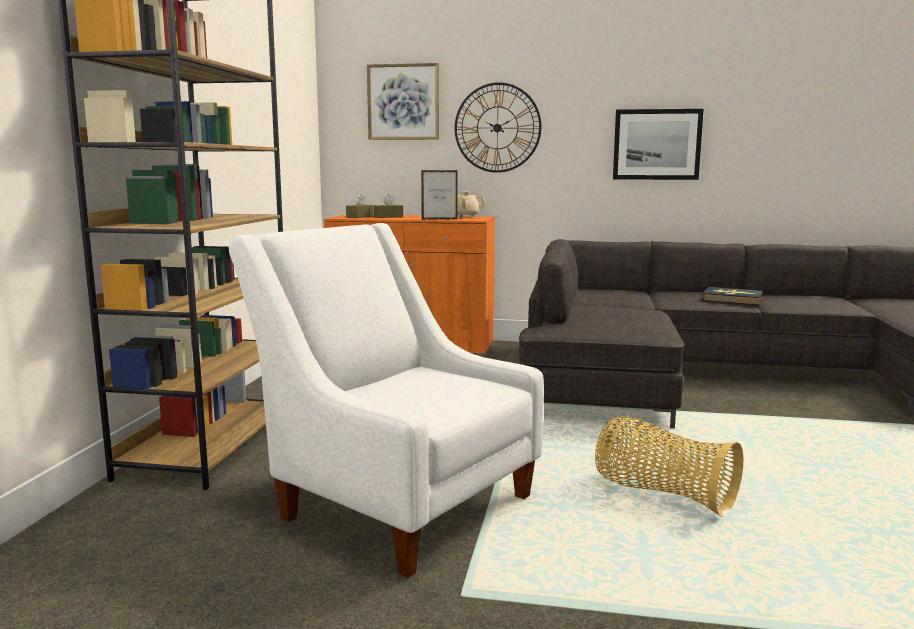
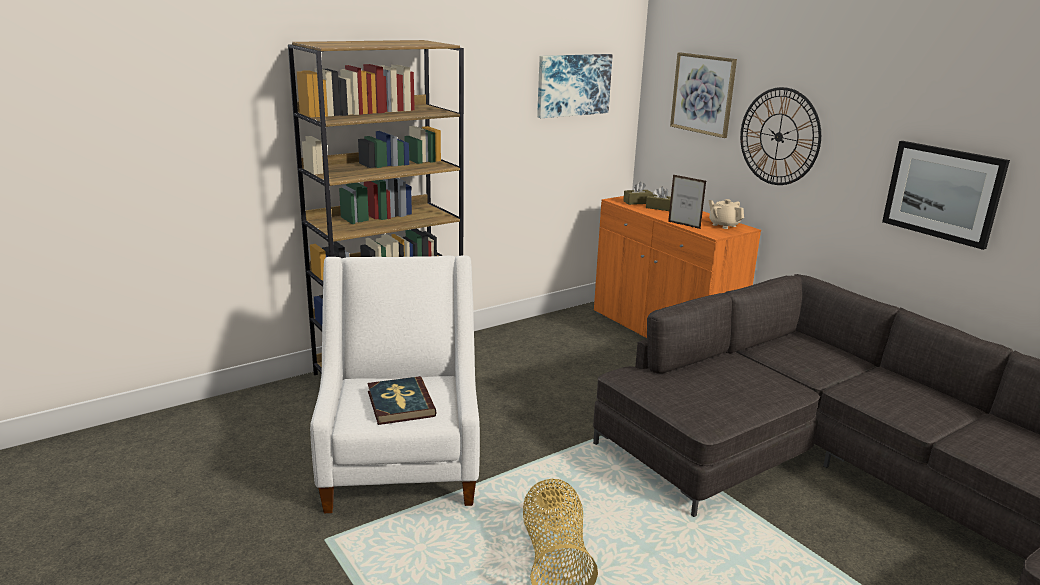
camera: 45 degrees right, 10 degrees up
(282, 91) = (573, 85): none -> picture
(732, 299) = (930, 413): book -> book (400, 403)

